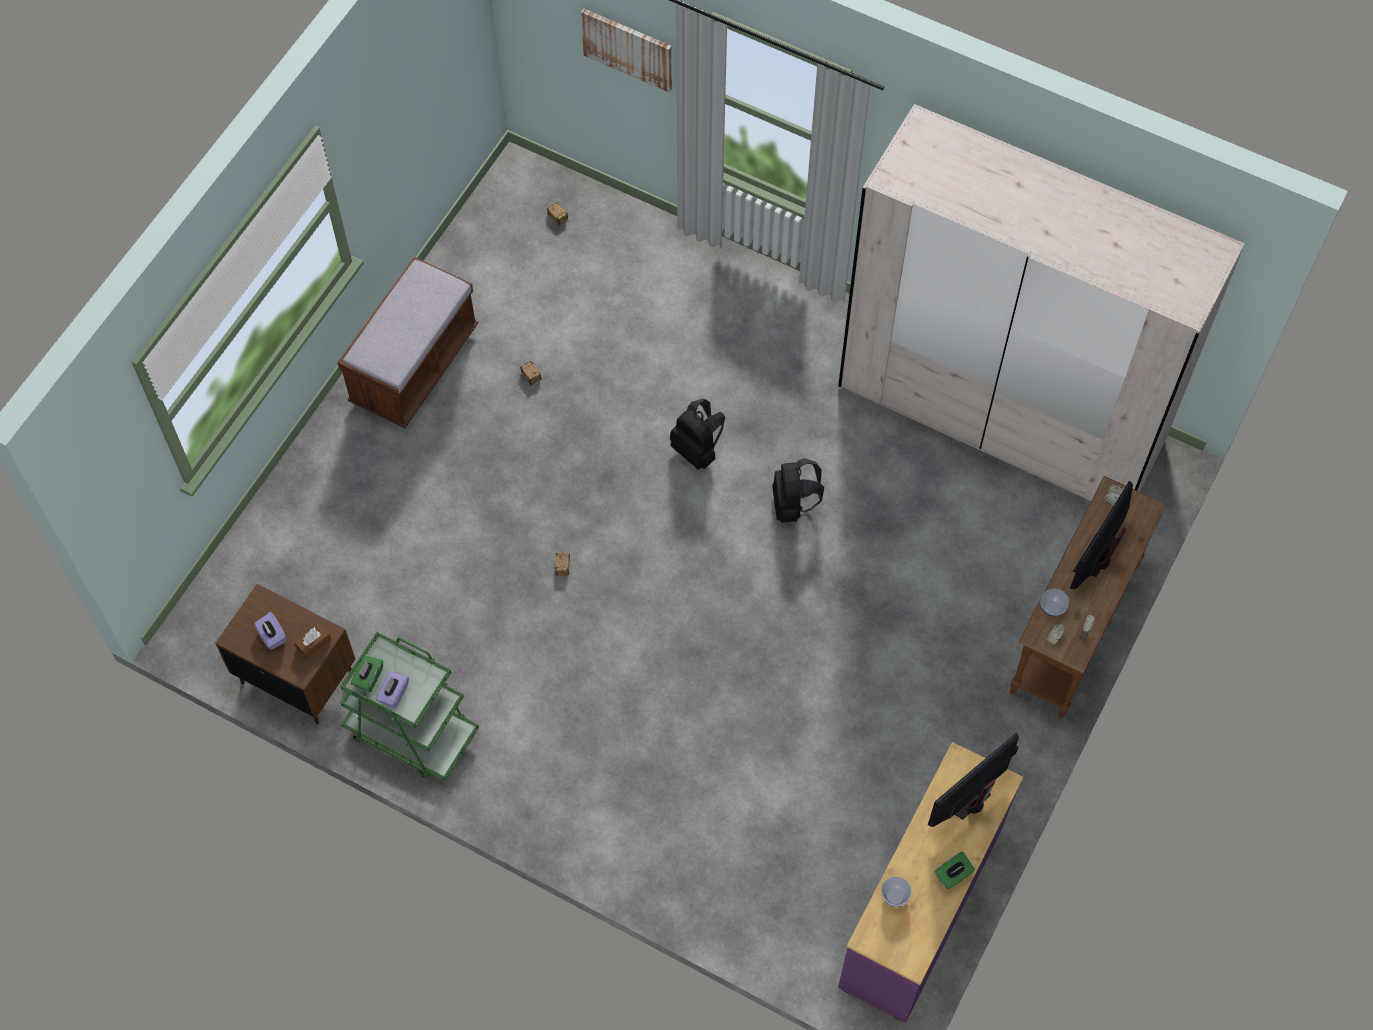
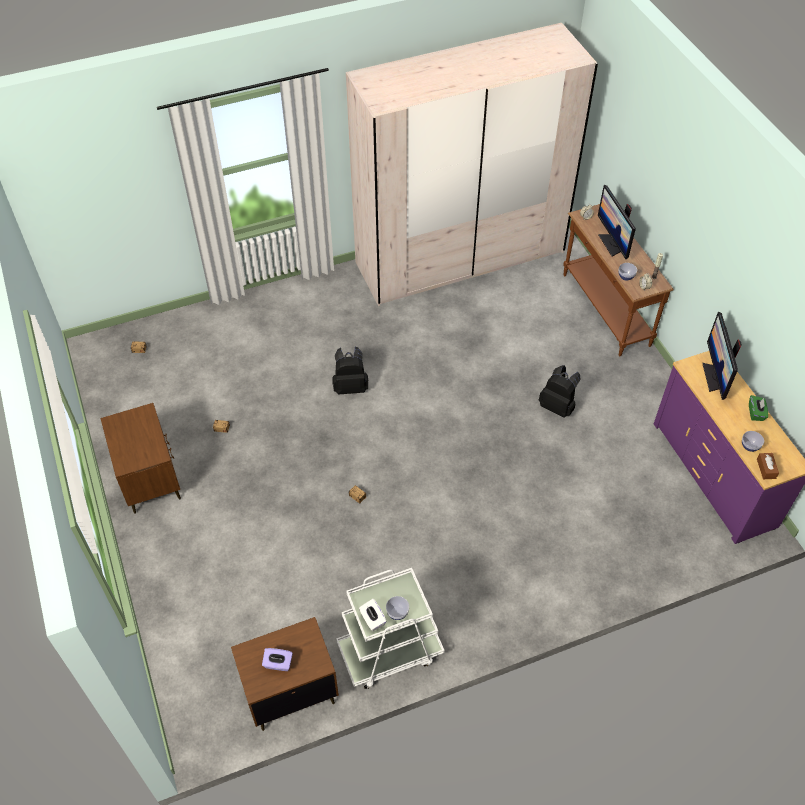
camera: 50 degrees left, 10 degrees down
(314, 643) = (308, 642): brown tissue box -> brown tissue box (766, 469)
(368, 678) = (372, 619): green tissue box -> white tissue box
(393, 694) = (397, 613): purple tissue box -> bowl
(411, 732) = (389, 651): green cart -> white cart
(414, 366) = (150, 480): brown bench -> brown nightstand
(628, 48) = (134, 185): picture -> none
(793, 505) = (426, 369): black backpack -> black backpack (558, 406)

